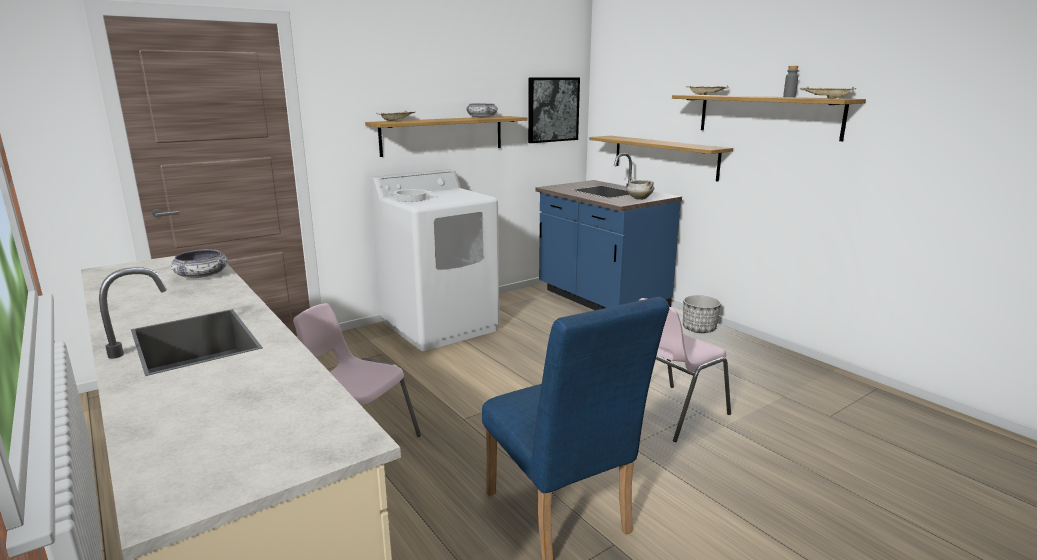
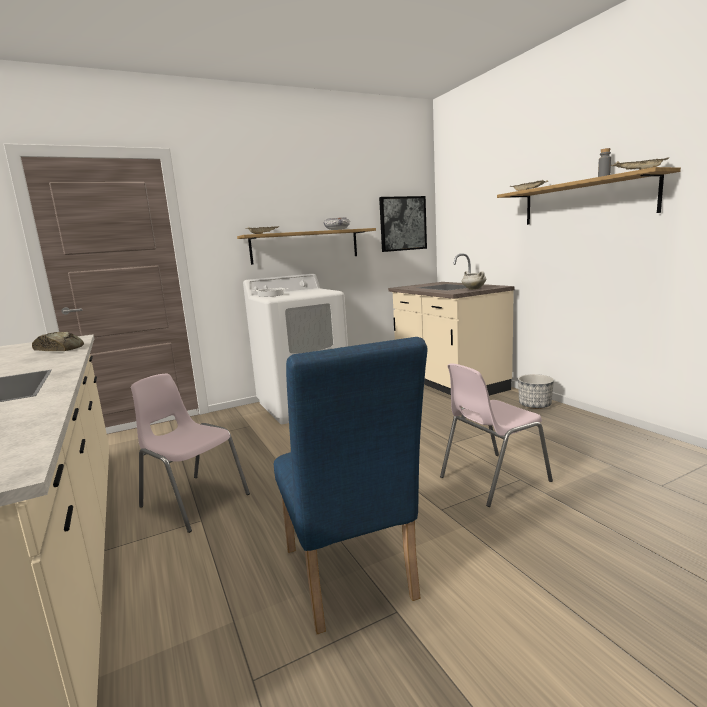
camera: 10 degrees right, 5 degrees down
(201, 275) = (60, 349): bowl -> bread
(600, 300) = (448, 383): blue counter -> beige counter
(664, 157) = (498, 253): shelf -> none

